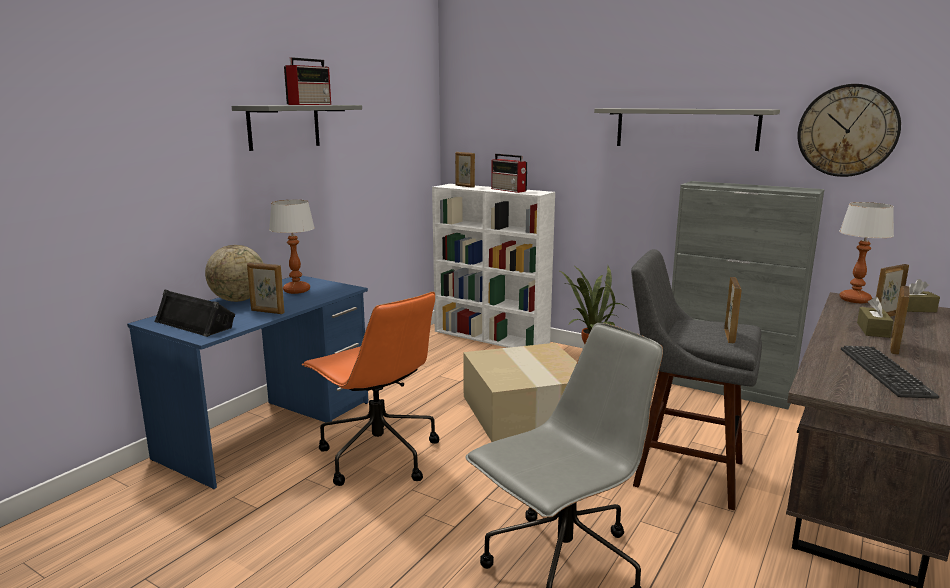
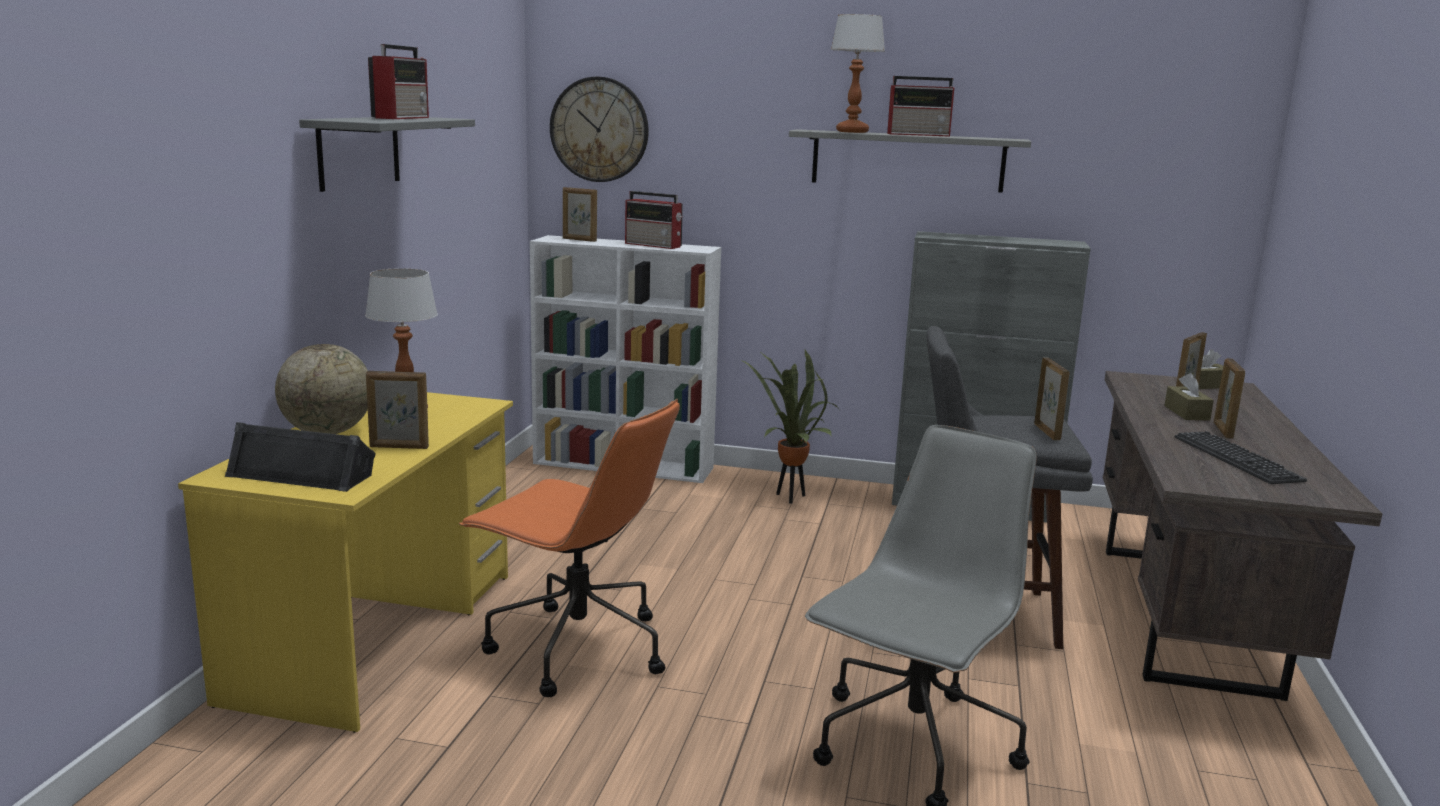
camera: 20 degrees left, 0 degrees up
(269, 429) = (377, 635): blue desk -> yellow desk
(527, 412) = (744, 563): cardboard box -> none
(690, 108) = (919, 135): none -> radio
(847, 130) = (1109, 169): wall clock -> wall clock (599, 129)
(855, 300) = (1139, 379): table lamp -> table lamp (852, 132)

